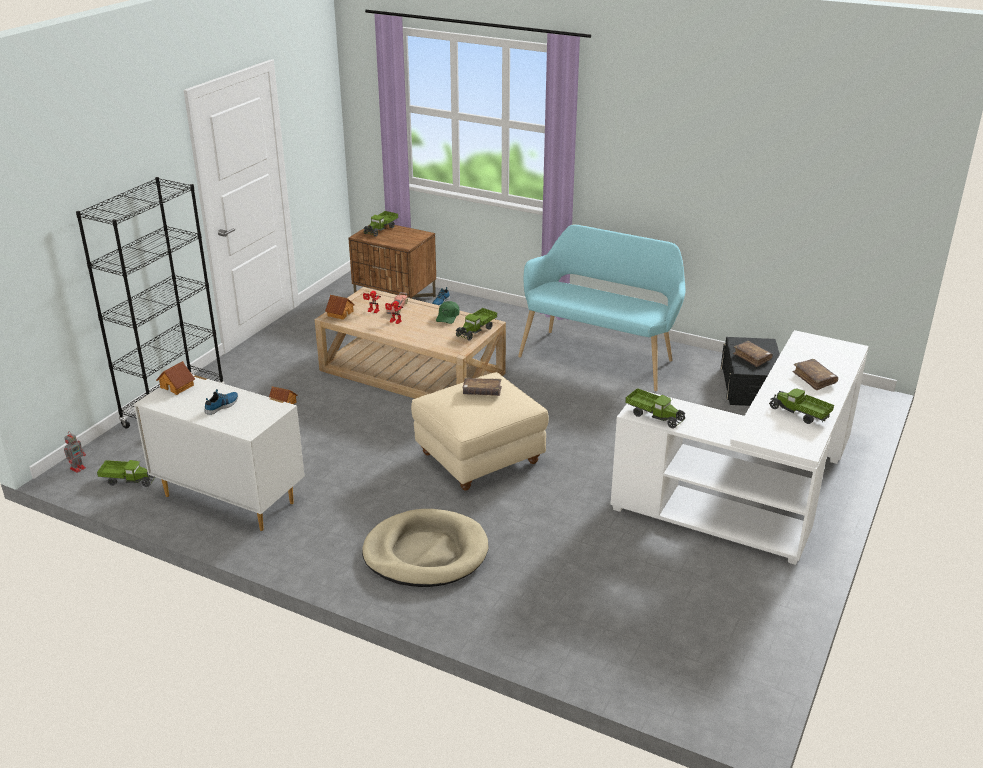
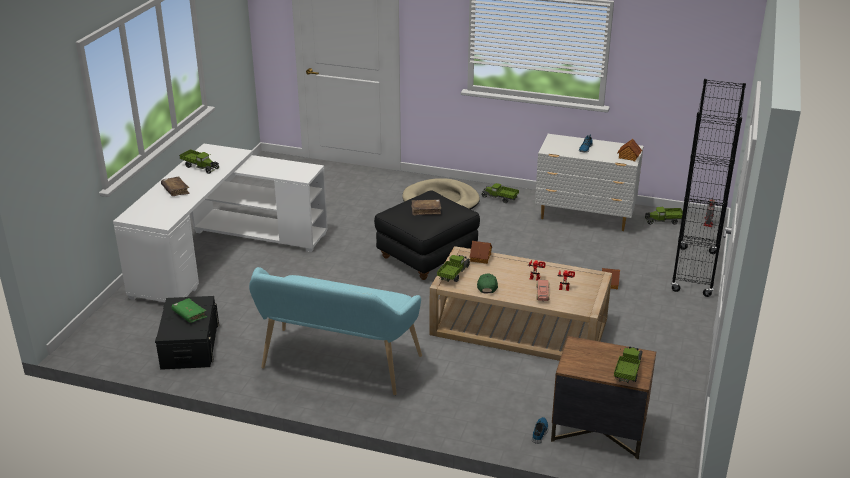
camera: 170 degrees right, 0 degrees up
(340, 313) = (593, 280): toy house -> toy house (481, 257)
(479, 459) = (427, 256): beige ottoman -> black ottoman
(654, 416) = (298, 167): toy truck -> toy truck (499, 198)
(752, 357) = (189, 314): brown book -> green book

